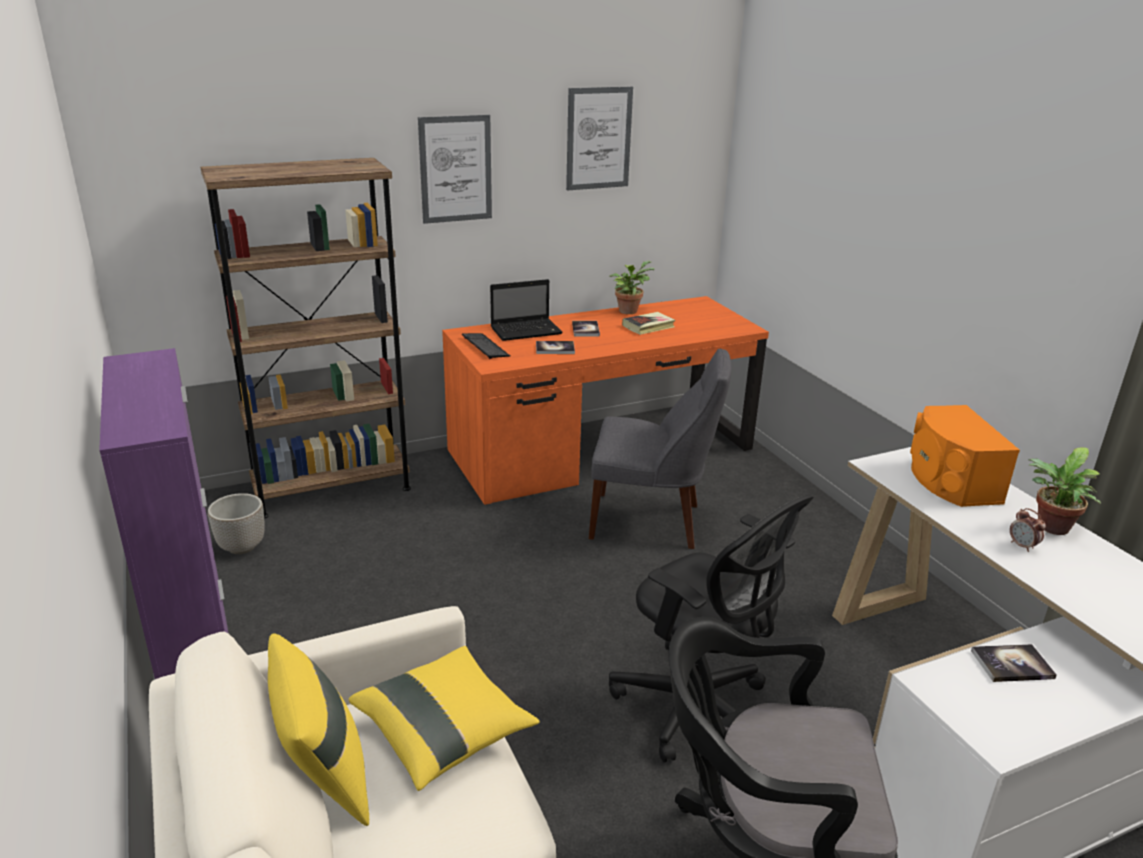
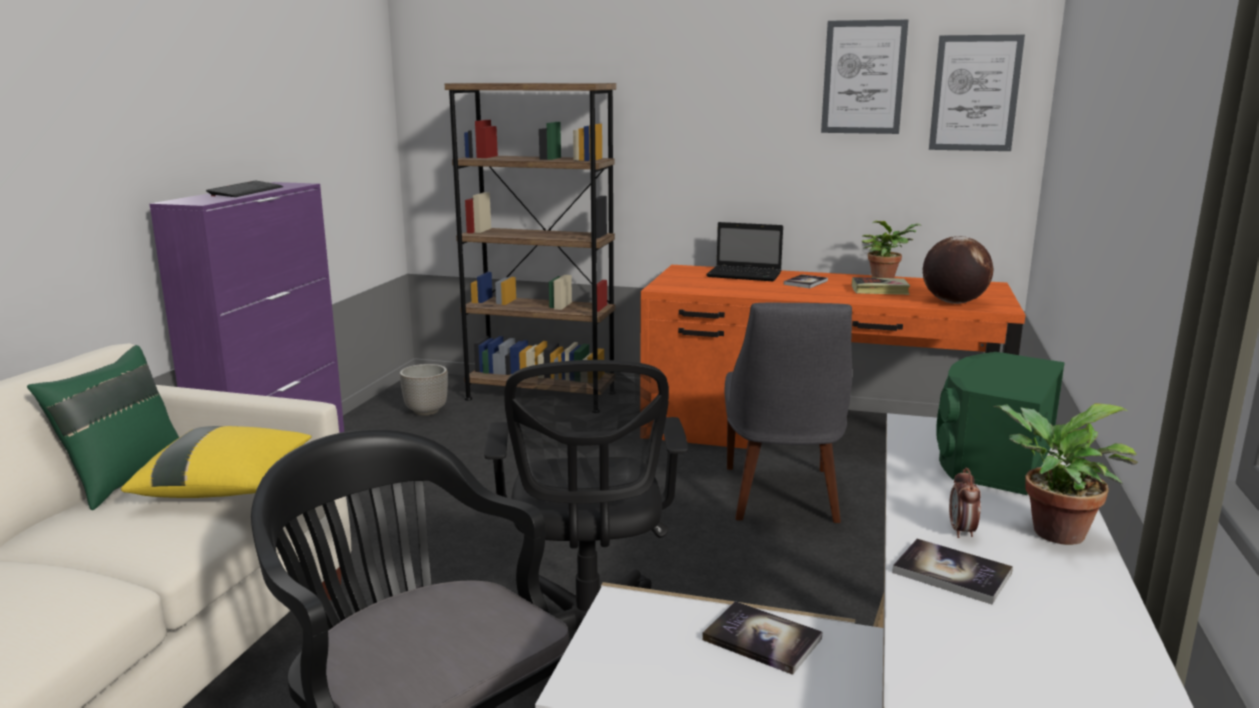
camera: 40 degrees right, 10 degrees down
(324, 779) = (123, 479): yellow pillow -> green pillow
(455, 169) = (699, 101): picture -> picture (975, 93)
(485, 347) = (683, 278): keyboard -> keyboard (246, 191)
(555, 349) = (745, 288): book -> book (951, 573)
(651, 521) = (781, 497): grey chair -> grey chair turned 45 degrees clockwise
(712, 329) = (953, 302): none -> globe
(949, 480) = (991, 458): orange speaker -> green speaker

